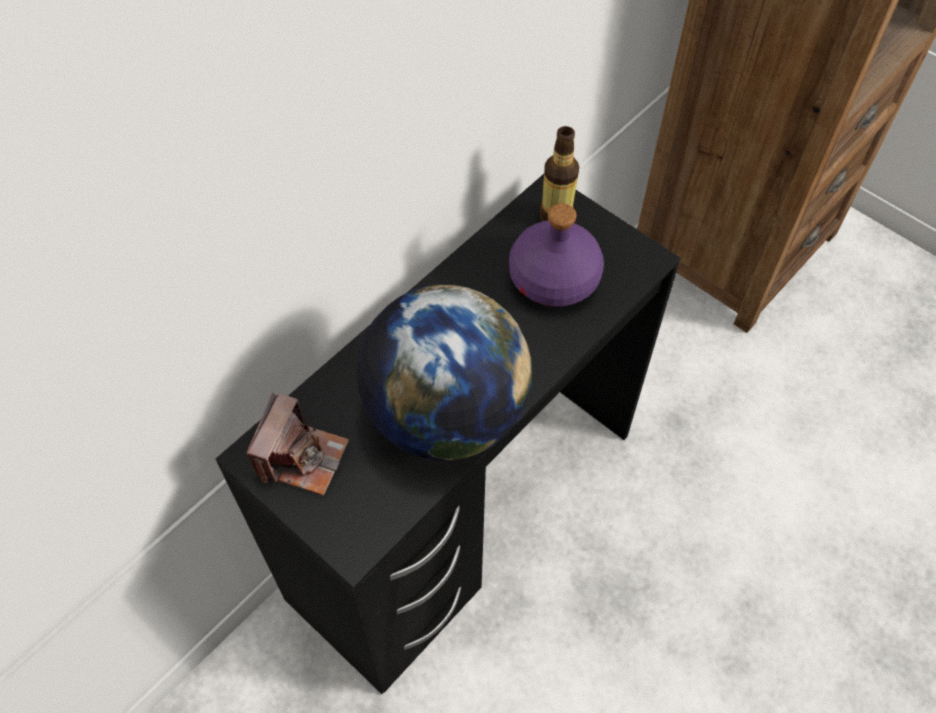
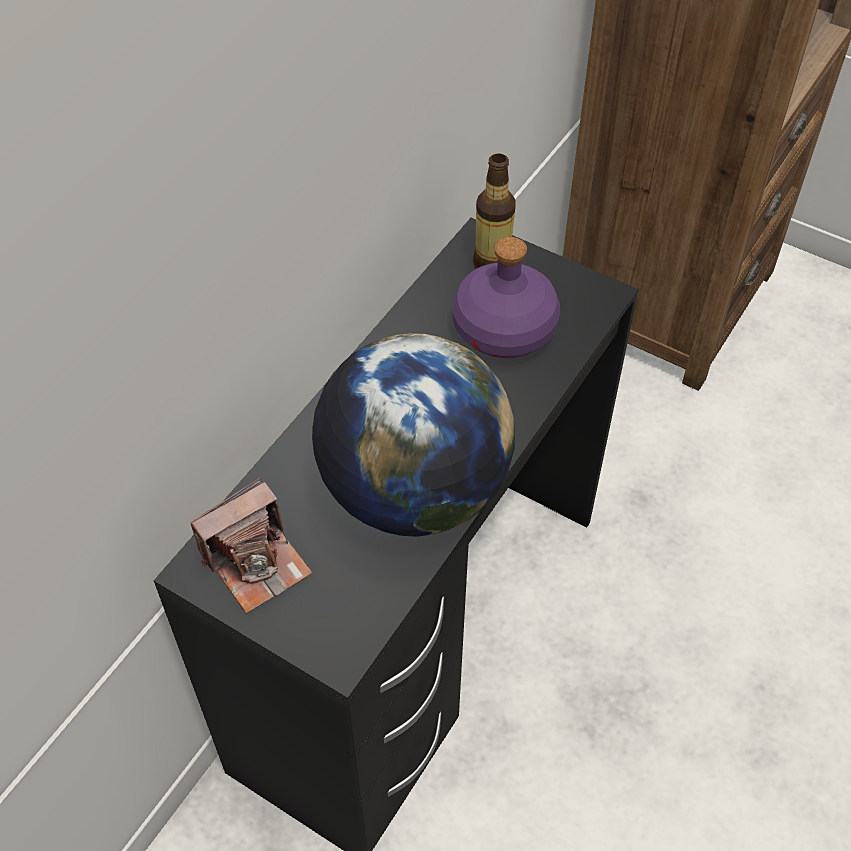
camera: 10 degrees left, 5 degrees down
(302, 457) = (256, 563): camera -> camera turned 45 degrees clockwise

